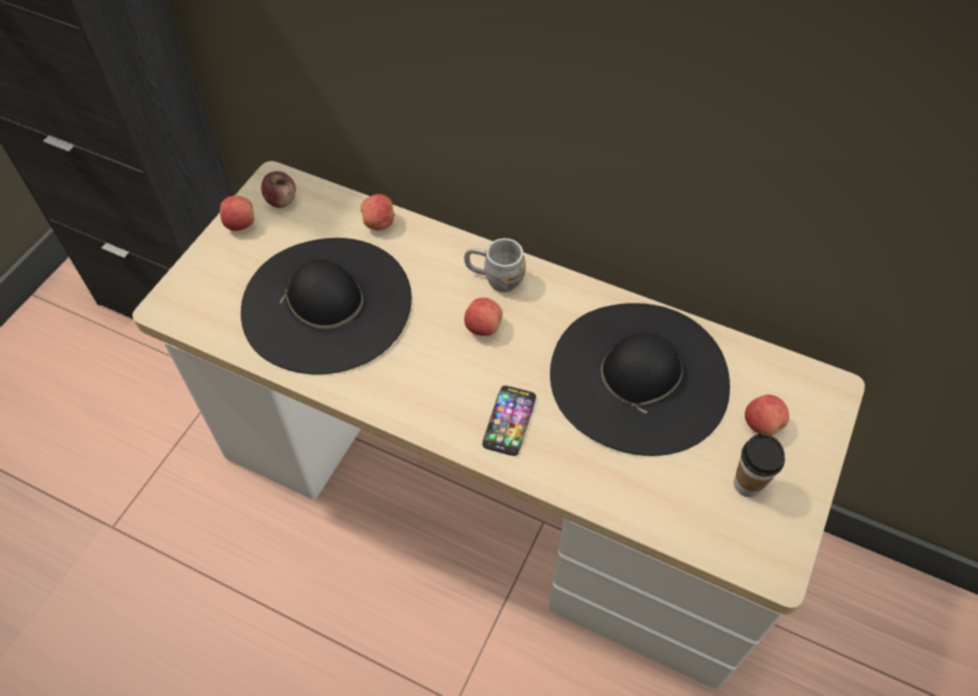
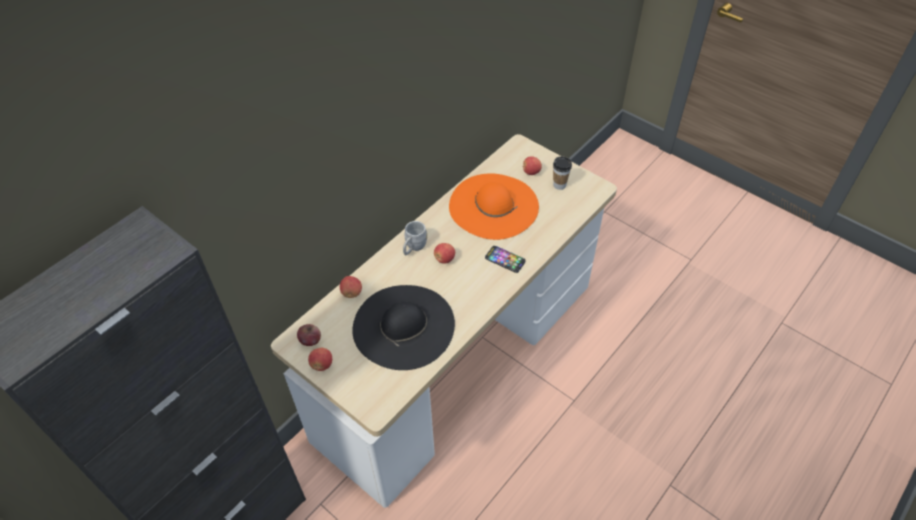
camera: 75 degrees left, 5 degrees down
(639, 376) = (493, 206): black hat -> orange hat

